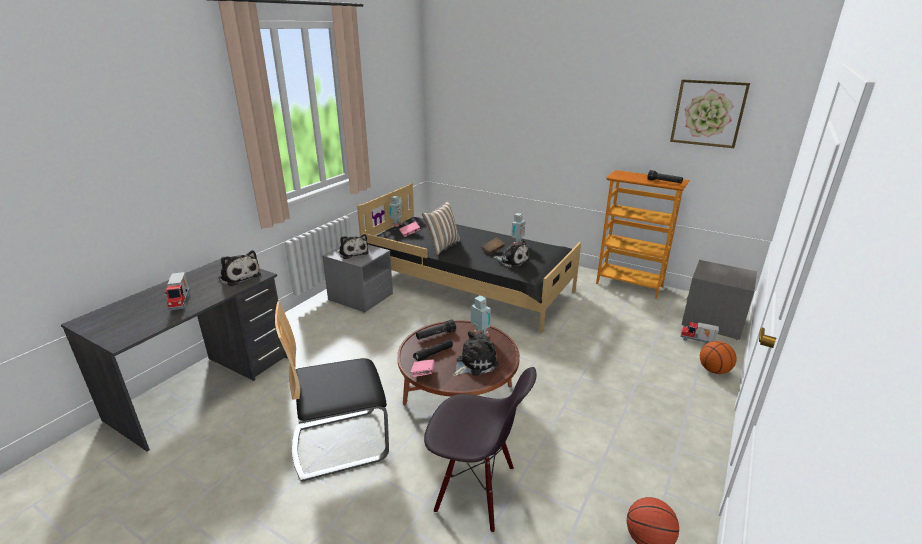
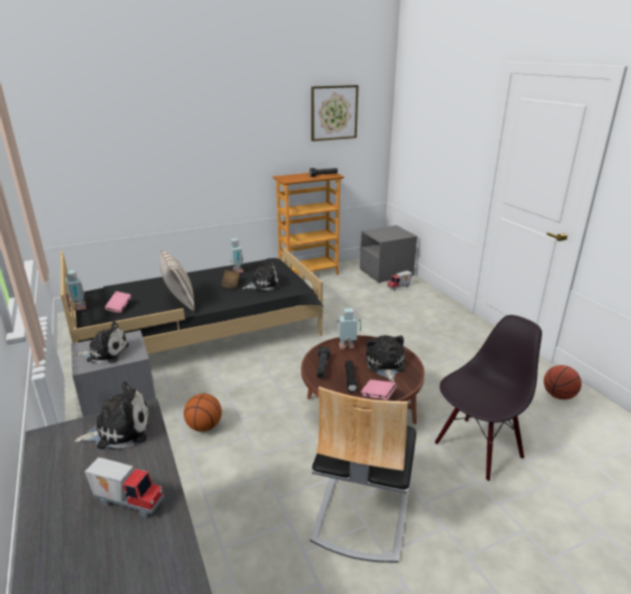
camera: 55 degrees left, 0 degrees up
(714, 370) = (432, 298): basketball -> basketball (204, 426)

